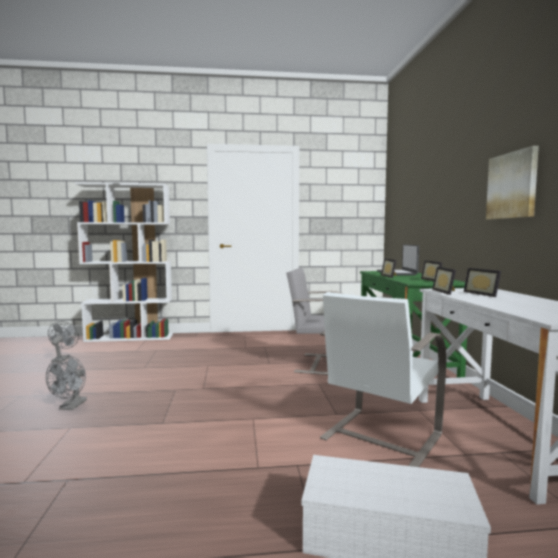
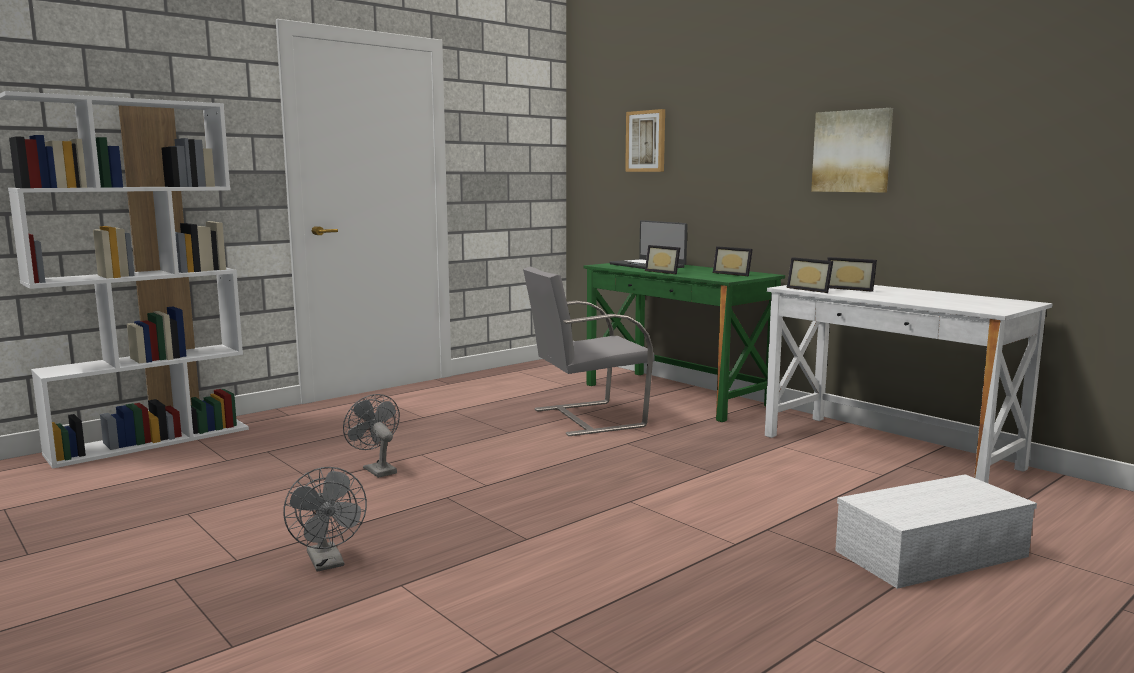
camera: 35 degrees left, 5 degrees up
(62, 359) = (92, 506): grey fan -> grey fan (376, 469)
(379, 437) = (792, 481): white chair -> none
(413, 194) = (646, 141): none -> picture

